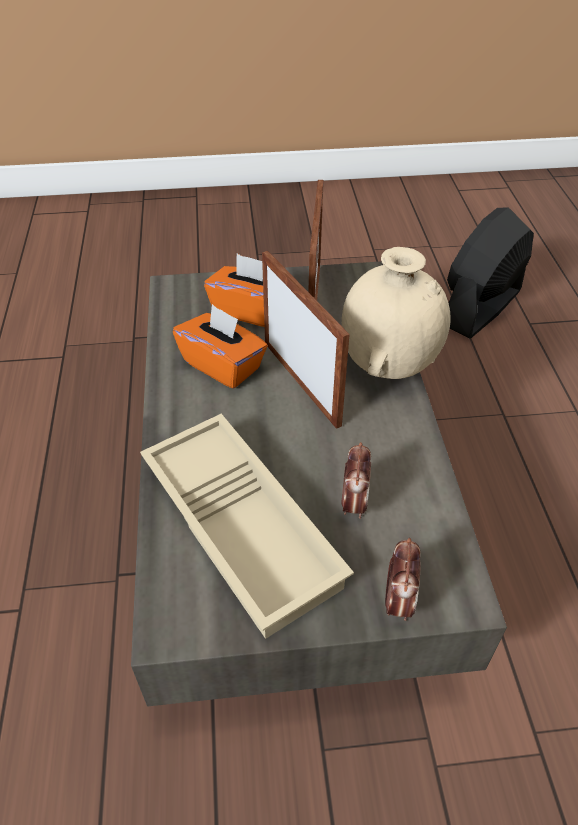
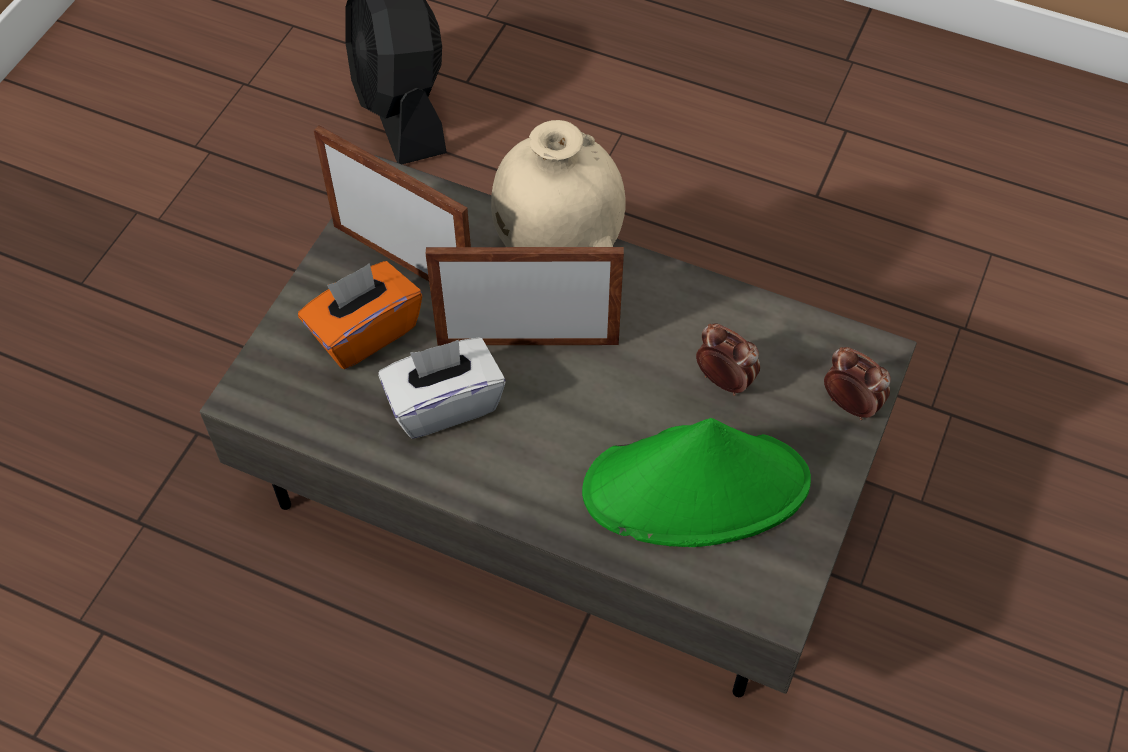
camera: 60 degrees left, 10 degrees up
(223, 365) = (444, 403): orange tissue box -> white tissue box
(245, 526) = (697, 487): beige tray -> green hat

